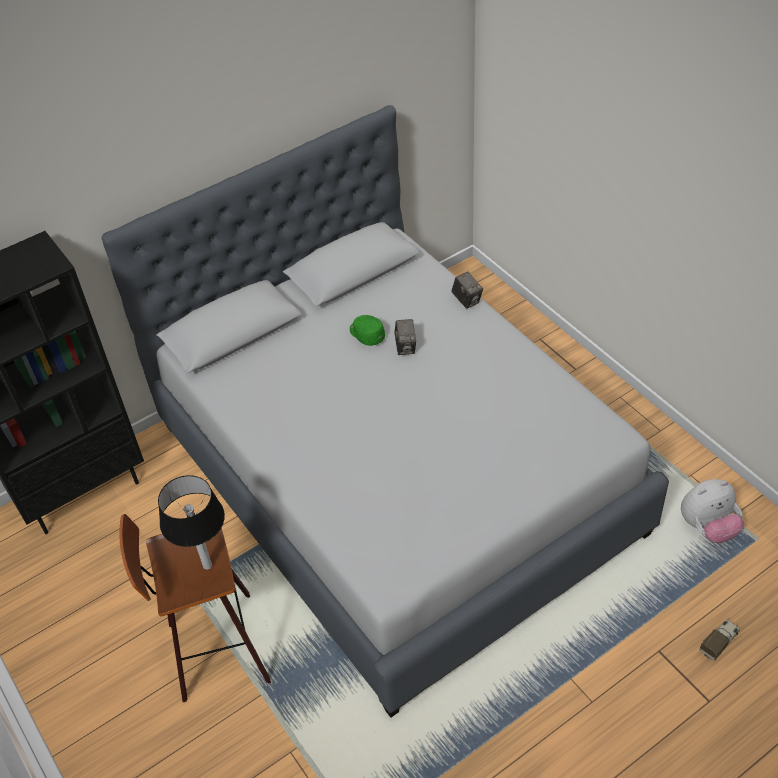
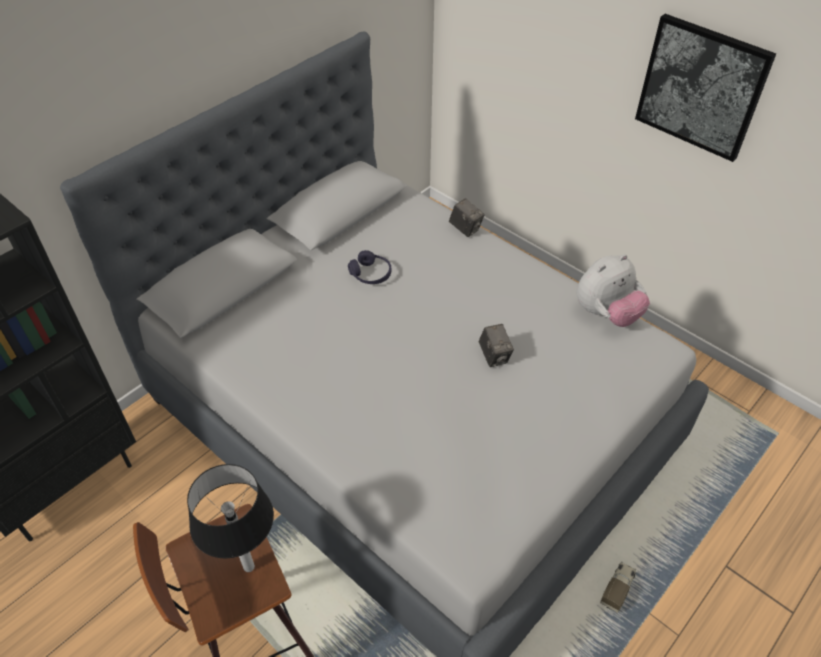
camera: 15 degrees left, 0 degrees up
(366, 334) = (370, 274): green cap -> purple headphones
(405, 347) = (416, 282): camera -> camera (494, 356)
(687, 192) = (701, 87): none -> picture
(707, 527) = (728, 428): plush toy -> plush toy (606, 314)
(719, 642) = (780, 546): toy truck -> toy truck (617, 589)

